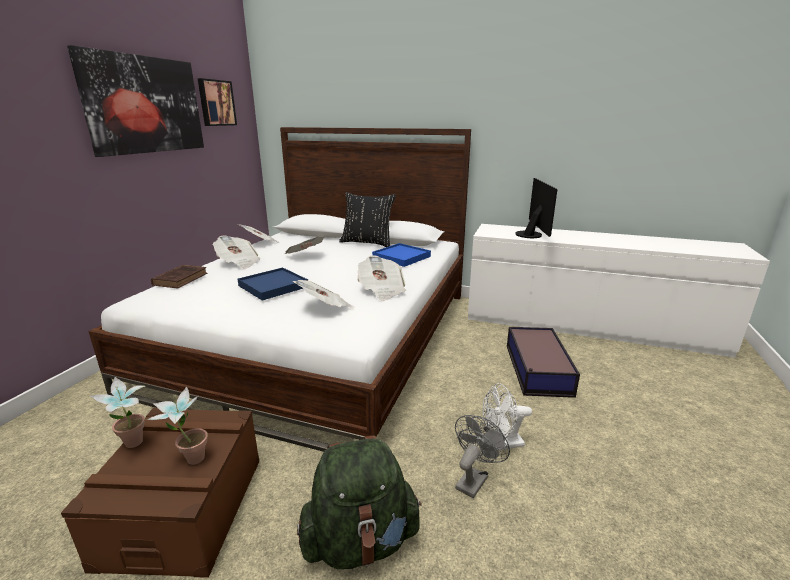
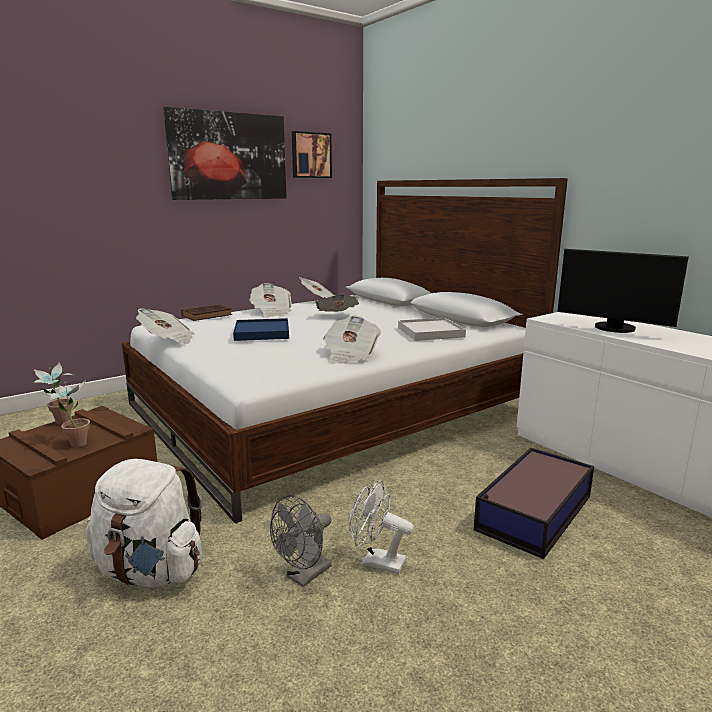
camera: 35 degrees right, 5 degrees down
(325, 308) = (273, 357): newspaper -> newspaper (168, 340)
(361, 542) = (151, 571): green backpack -> white backpack
(367, 243) = (422, 315): black pillow -> none
(401, 257) = (430, 332): blue tray -> white tray
(474, 479) = (304, 576): grey fan -> grey fan turned 150 degrees clockwise
(531, 235) = (614, 329): monitor -> monitor turned 90 degrees clockwise

